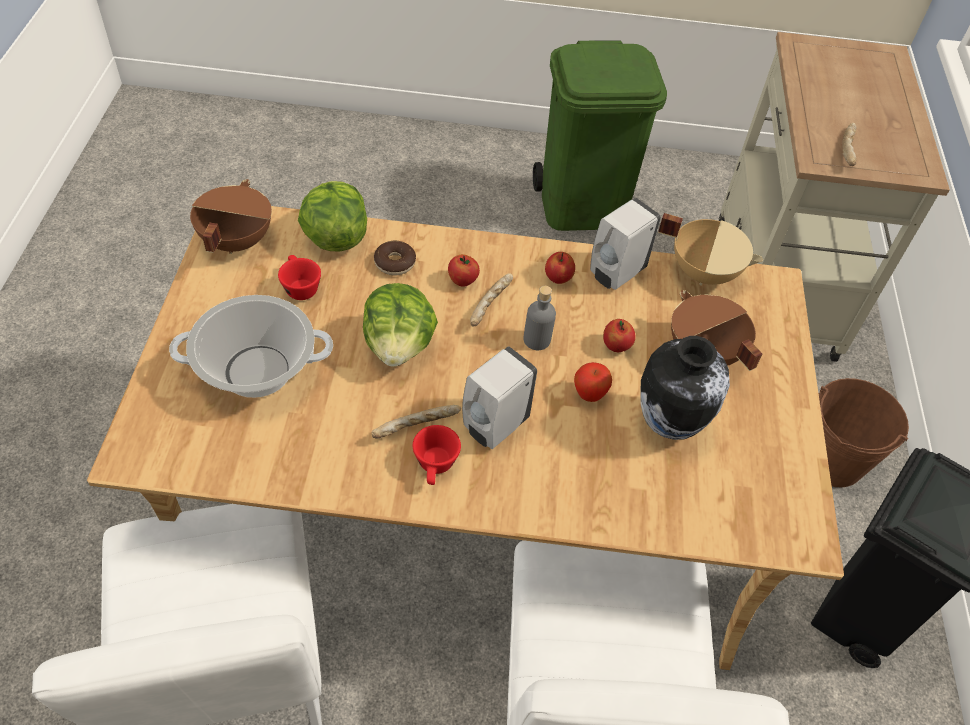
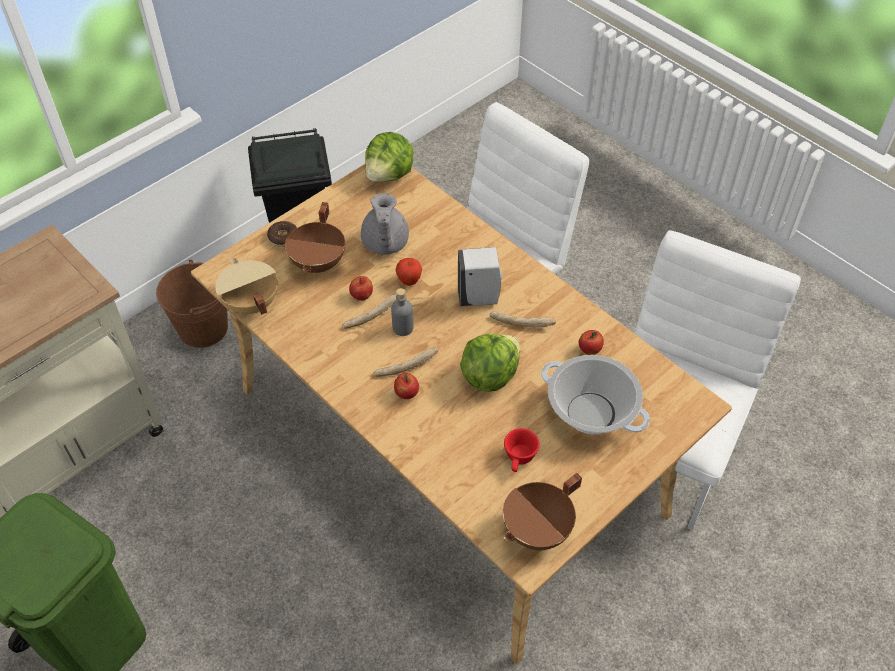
camera: 135 degrees left, 0 degrees up
(335, 237) = (462, 486): lettuce -> lettuce (390, 175)
(395, 263) = (438, 436): donut -> donut (283, 237)
(436, 467) = (530, 297): red cup -> none
(558, 278) = (344, 357): apple -> apple (589, 350)
(615, 274) = (305, 337): white soap dispenser -> none
(669, 423) = (384, 244): vase -> grey teapot
(849, 150) = (60, 284): bread -> bread (371, 315)

